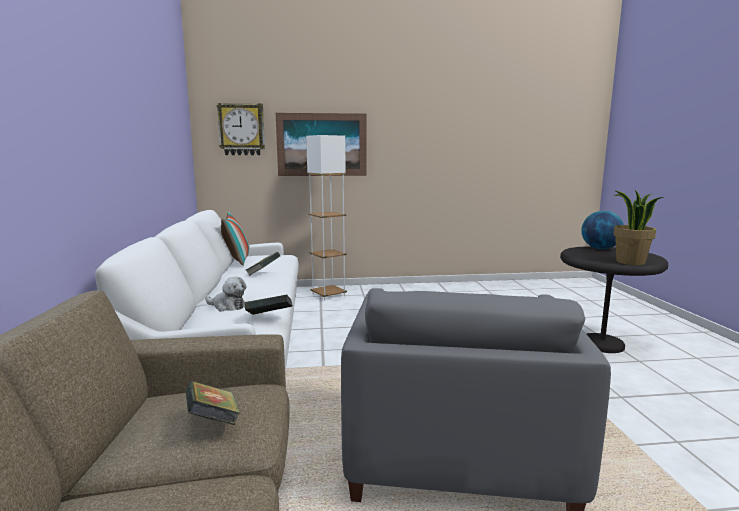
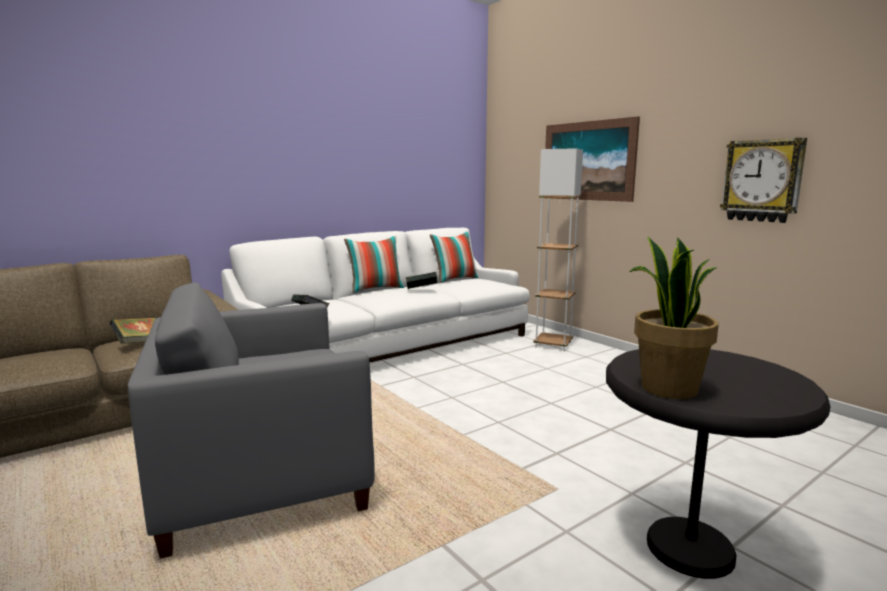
camera: 60 degrees right, 0 degrees up
(219, 284) = (375, 289): none -> pillow
(227, 306) = (327, 302): plush toy -> none
(242, 129) = (519, 146): wall clock -> wall clock (762, 181)
(600, 249) = (751, 366): globe -> none

